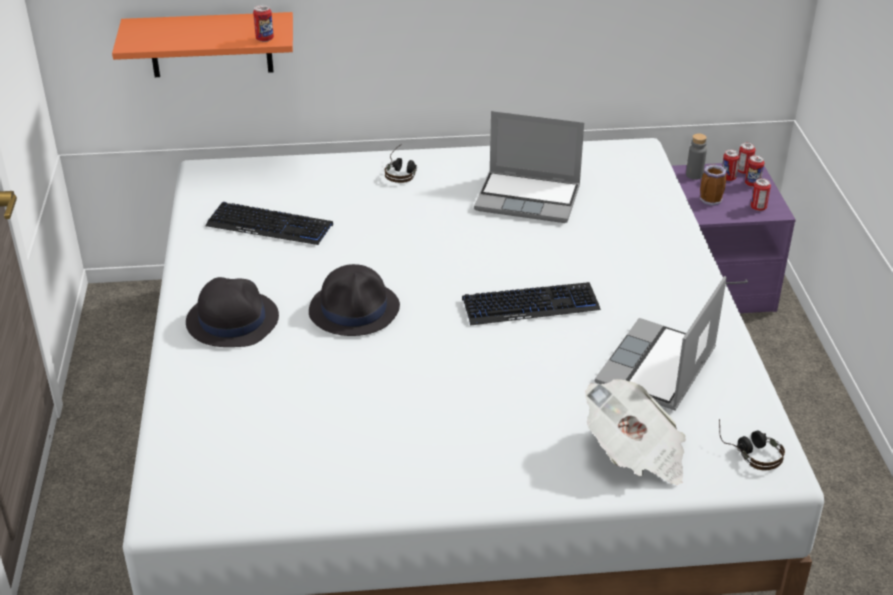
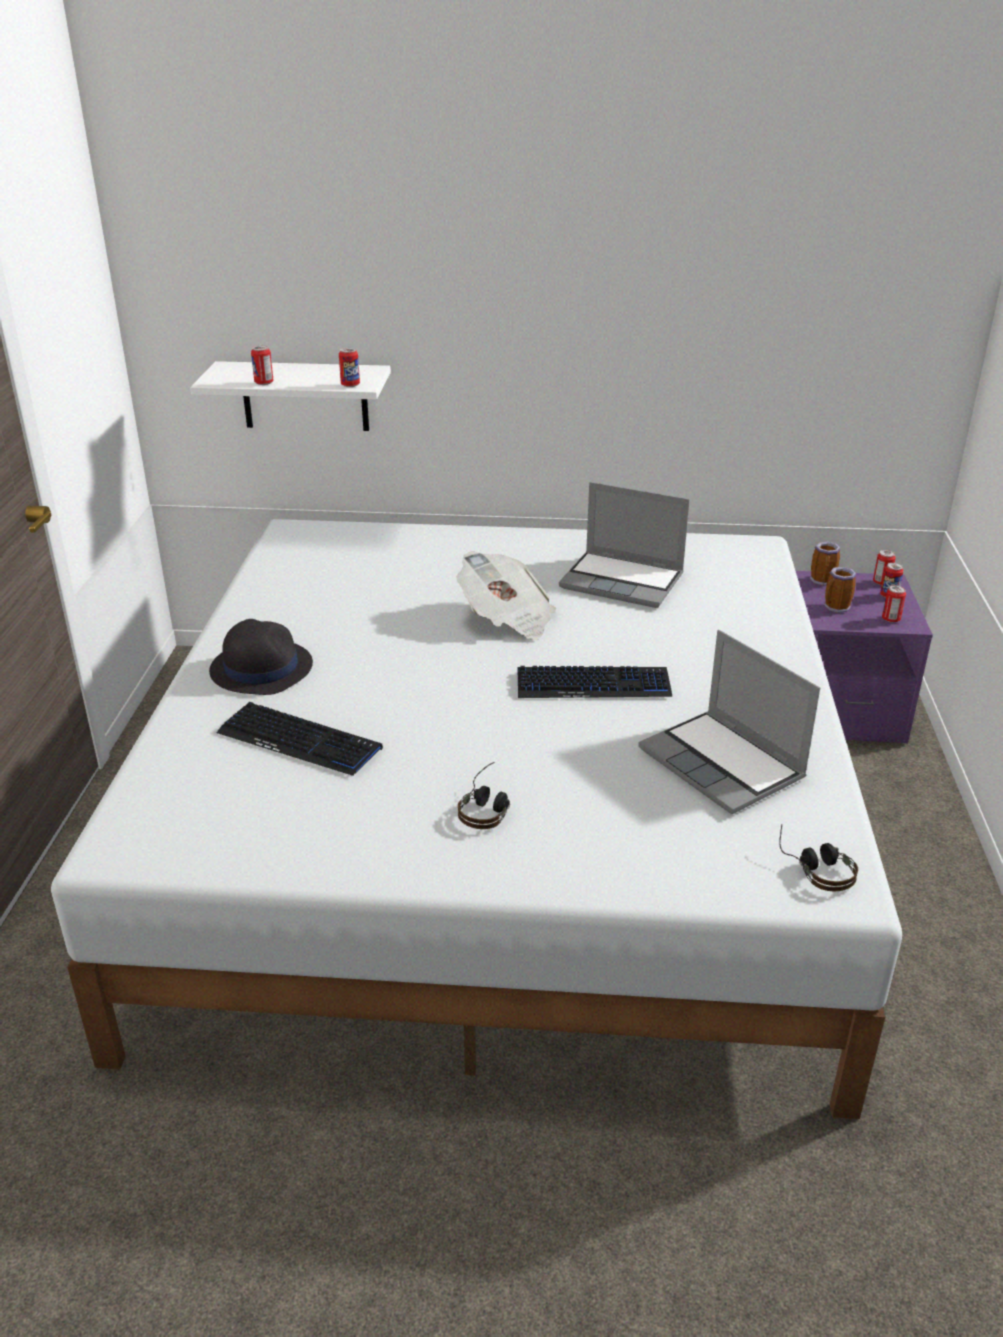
camera: 10 degrees right, 5 degrees down
(210, 44) = (305, 396): orange shelf -> white shelf
(270, 226) = (335, 584): keyboard -> keyboard (300, 741)
(355, 309) = (396, 670): black hat -> none
(402, 171) = (493, 545): headphones -> headphones (487, 807)
(635, 454) = (672, 854): newspaper -> newspaper (507, 619)
(657, 368) = (724, 764): laptop -> laptop turned 75 degrees counterclockwise
(694, 175) = (823, 582): grey bottle -> mug
(728, 178) = (861, 588): can -> can (264, 383)

